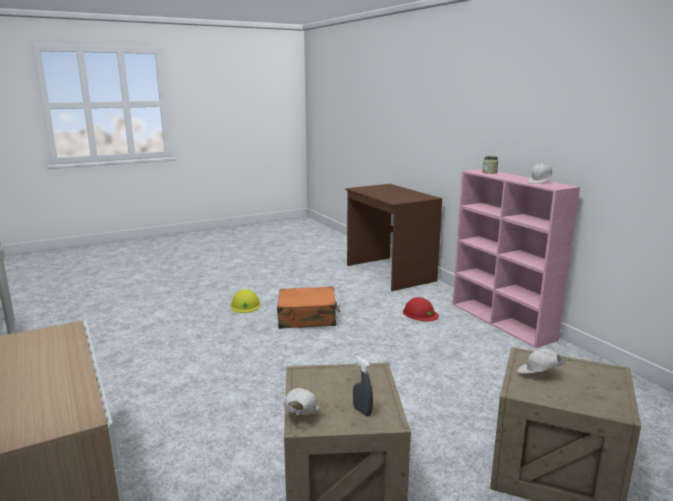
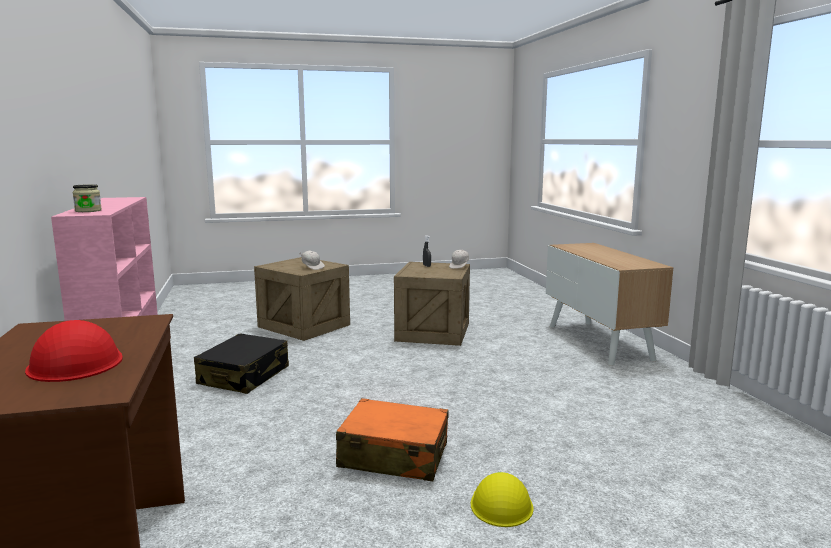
camera: 165 degrees left, 5 degrees down
(420, 313) = (213, 440): red hard hat -> red hard hat (75, 362)
(480, 361) = (244, 376): none -> black suitcase
(540, 182) = (113, 201): white cap -> none

